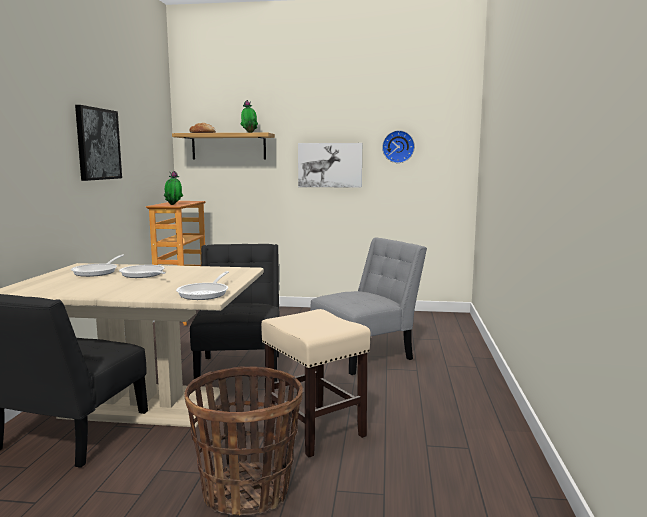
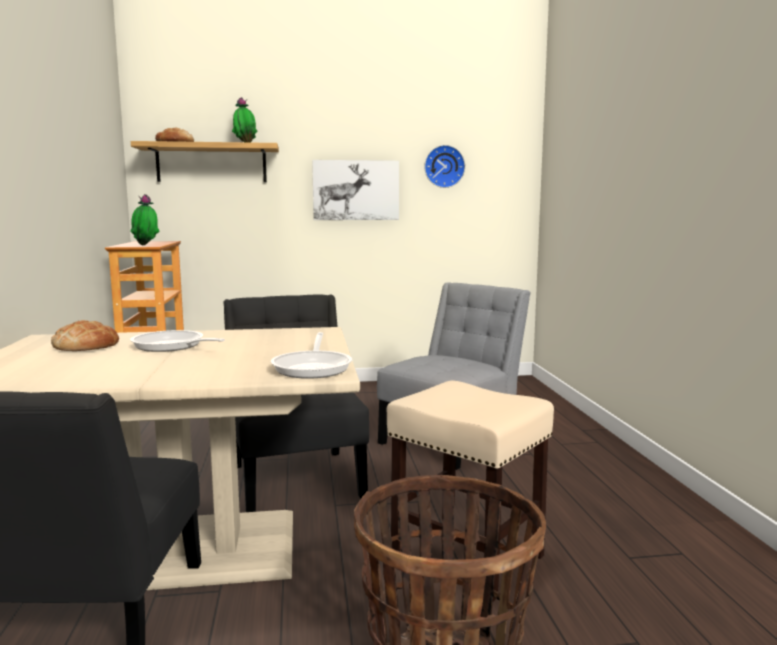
camera: 15 degrees left, 0 degrees up
(98, 144) = (45, 145): picture -> none
(98, 272) = (86, 346): frying pan -> bread

